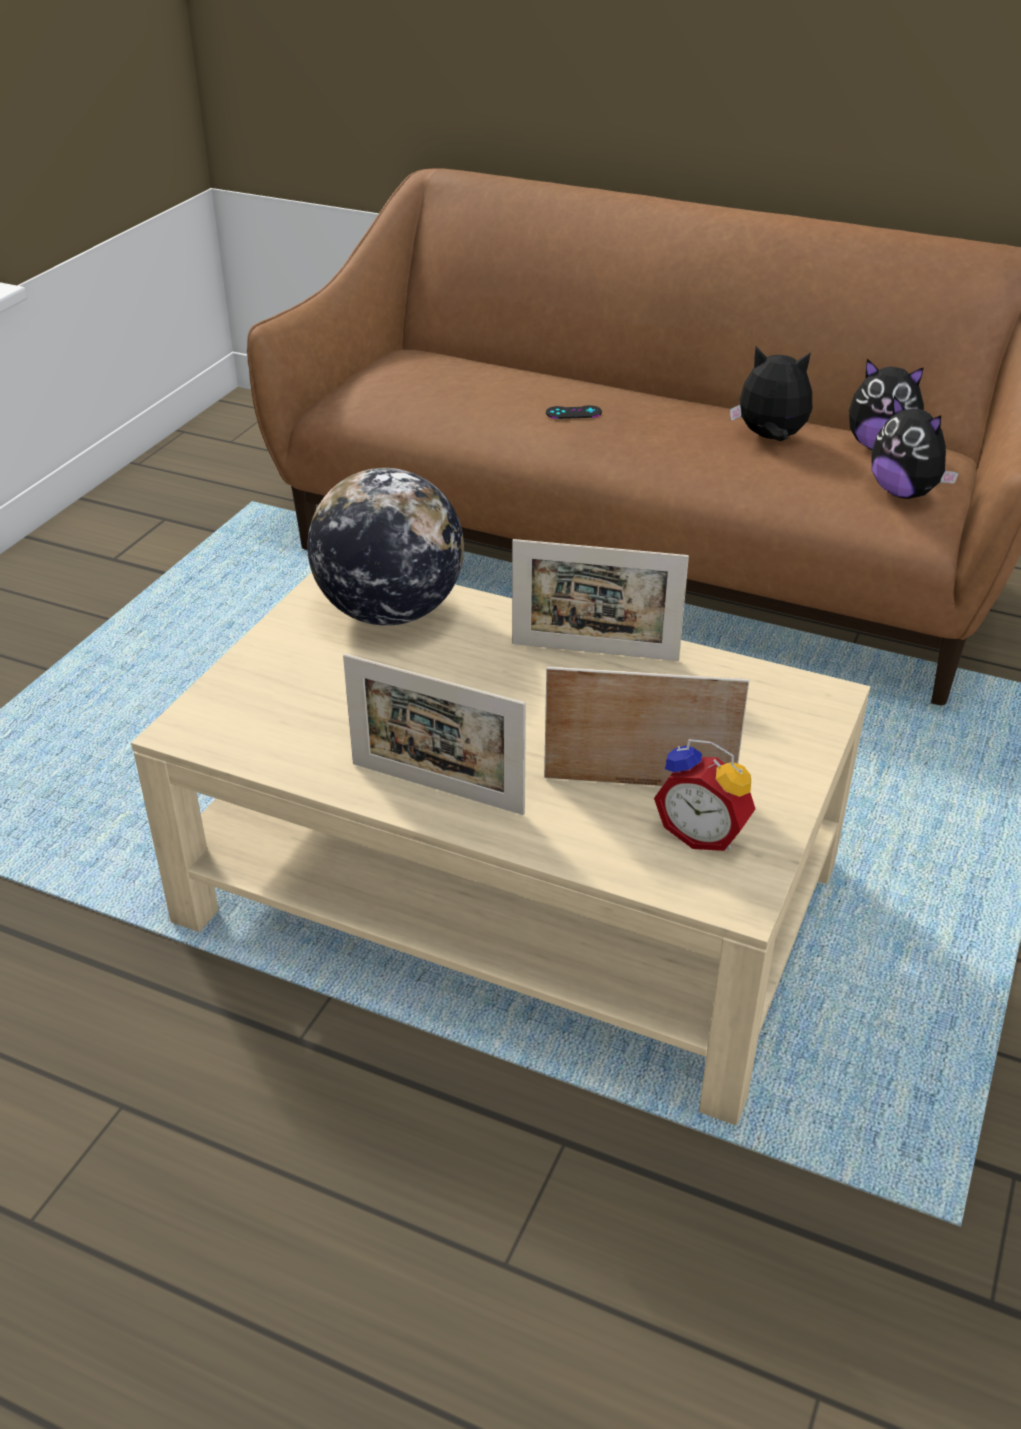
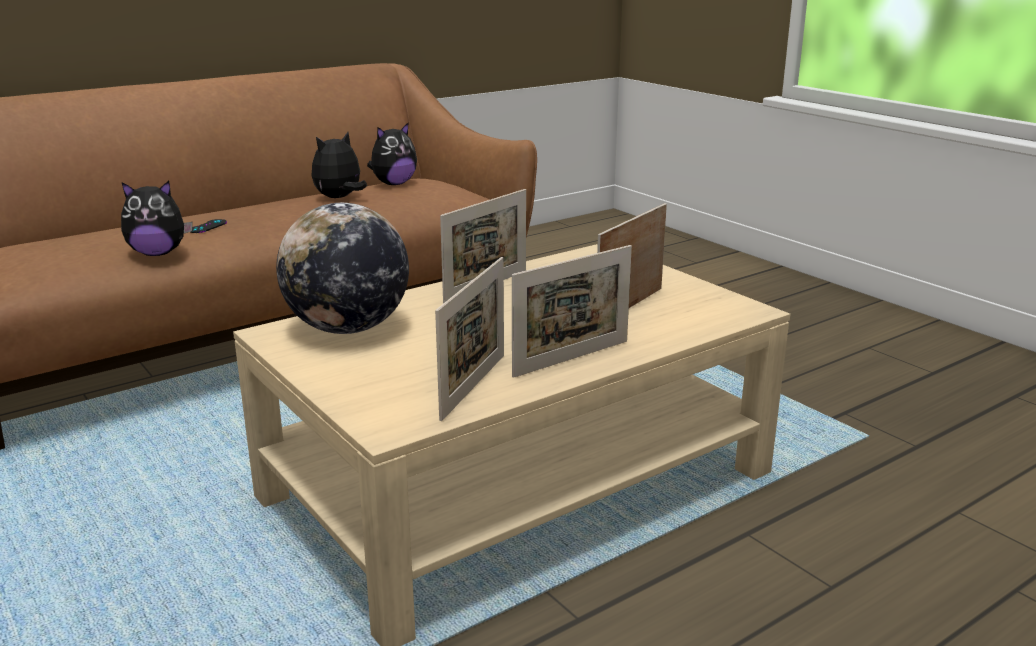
camera: 60 degrees left, 15 degrees down
(313, 745) = (473, 386): none -> picture frame
(703, 833) = (690, 304): alarm clock -> none
(904, 493) = (445, 192): plush toy -> plush toy (158, 253)

